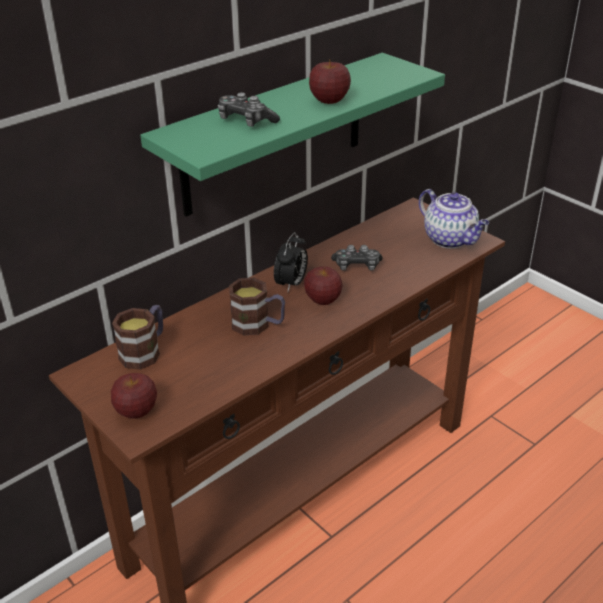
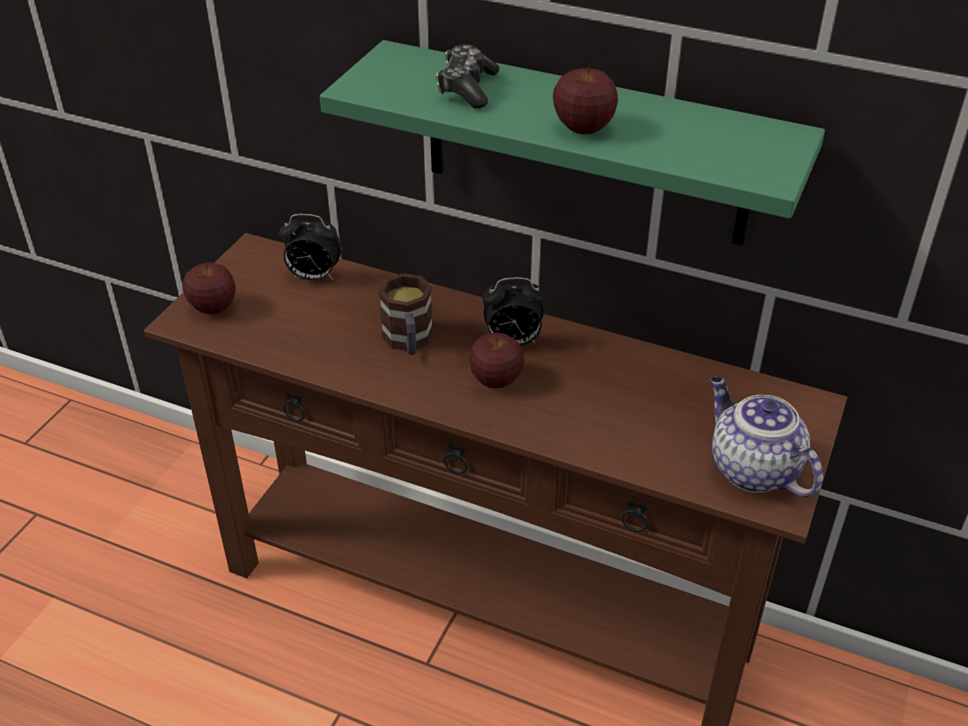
camera: 65 degrees right, 5 degrees up
(145, 351) = (313, 277): mug -> alarm clock
(357, 266) = (599, 388): game controller -> none
(450, 239) = (751, 469): teapot -> teapot turned 120 degrees clockwise

